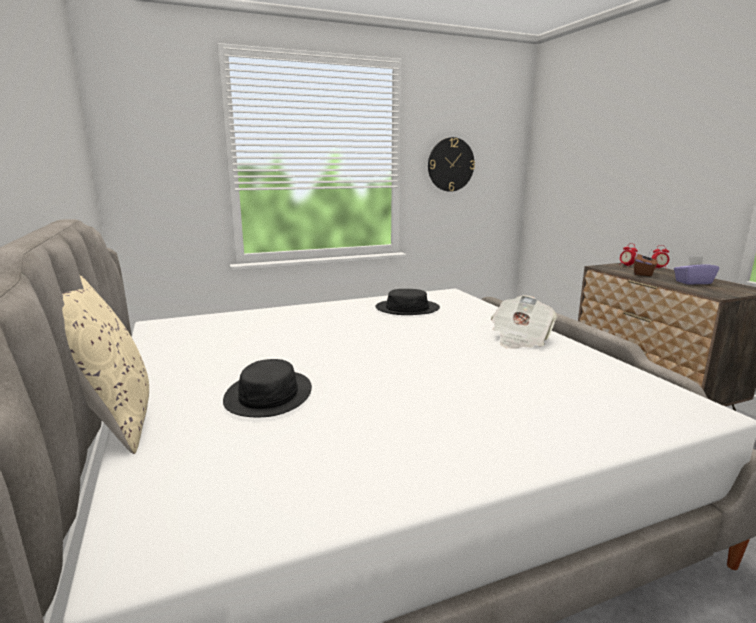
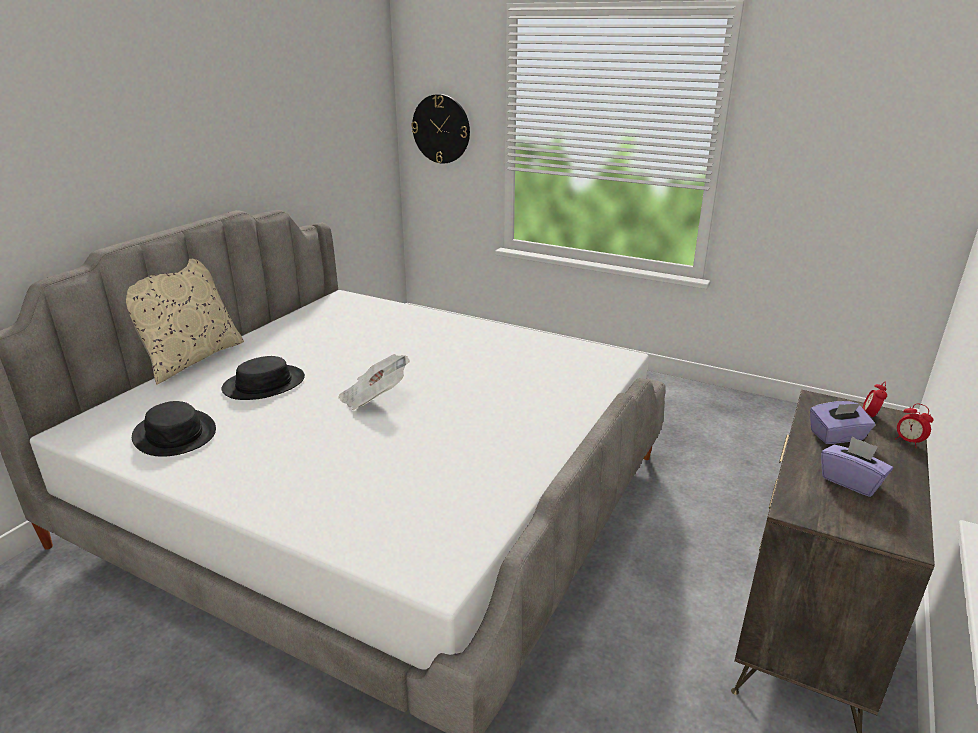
camera: 50 degrees right, 10 degrees up
(407, 308) = (525, 357): black hat -> black hat (175, 434)
(450, 164) = (812, 165): wall clock -> wall clock (441, 129)
(520, 339) = (517, 436): newspaper -> newspaper (374, 398)
(643, 273) = (837, 436): brown tissue box -> purple tissue box

